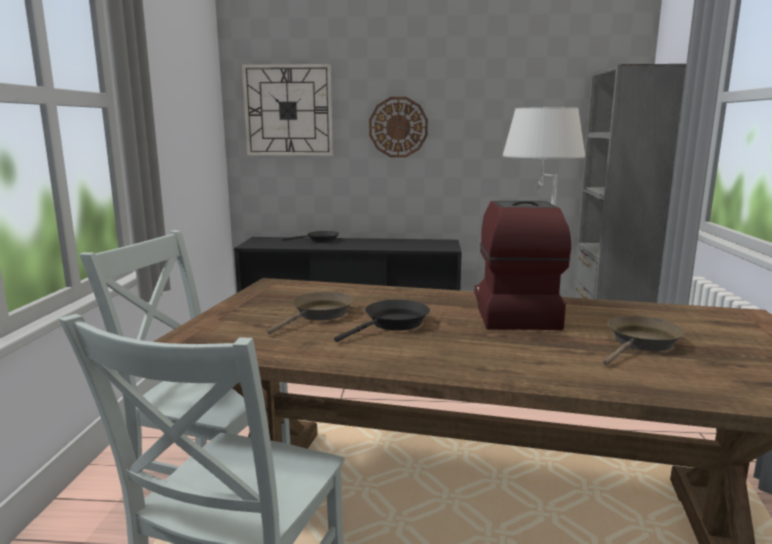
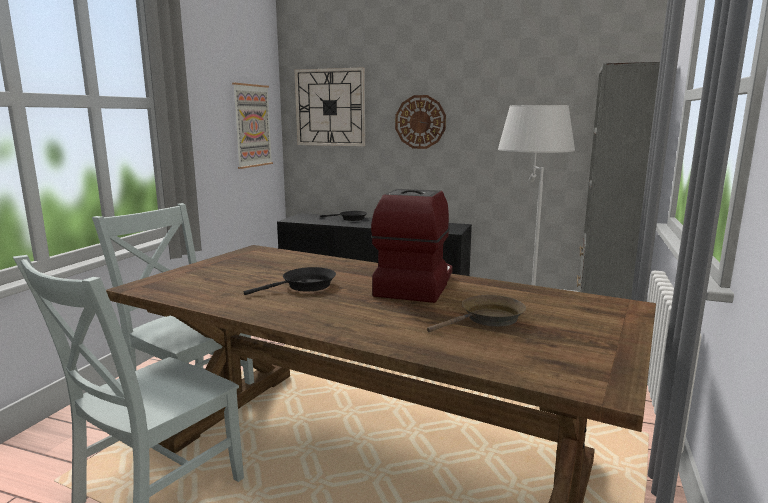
camera: 15 degrees right, 0 degrees up
(200, 132) = (252, 126): none -> picture
(319, 315) = (259, 275): brown frying pan -> none

